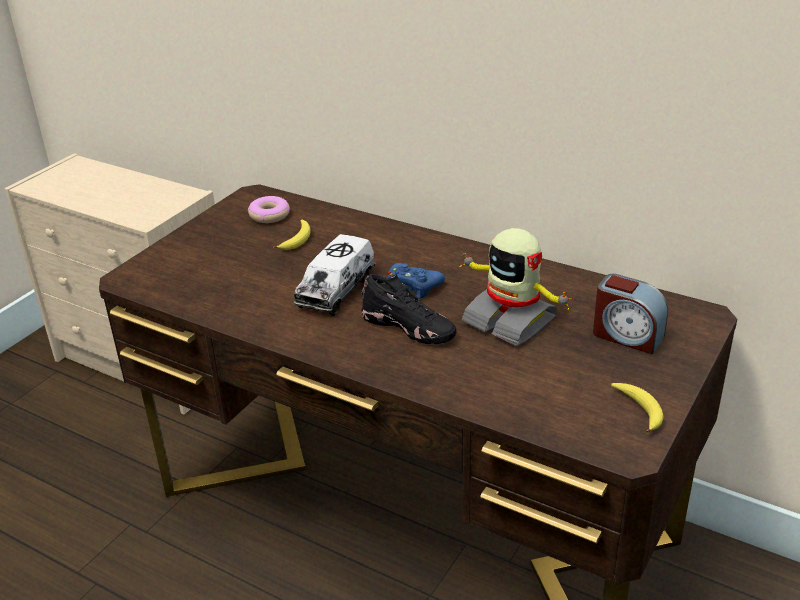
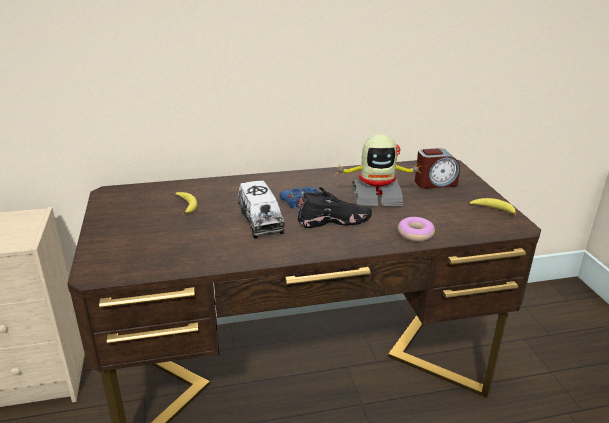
camera: 45 degrees left, 5 degrees down
(269, 215) = (142, 199): donut -> donut (415, 234)

